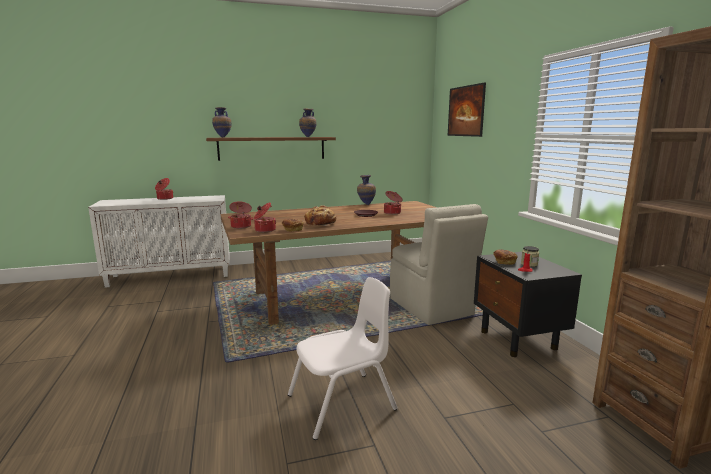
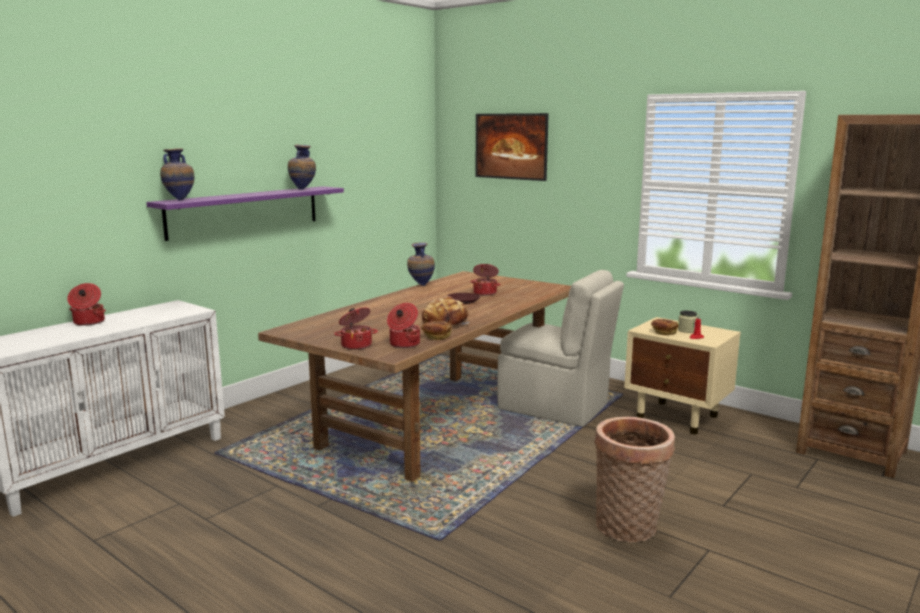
camera: 35 degrees left, 0 degrees up
(272, 148) = (245, 211): brown shelf -> purple shelf
(342, 403) = (629, 529): white chair -> basket
(518, 340) = (678, 417): black nightstand -> beige nightstand

